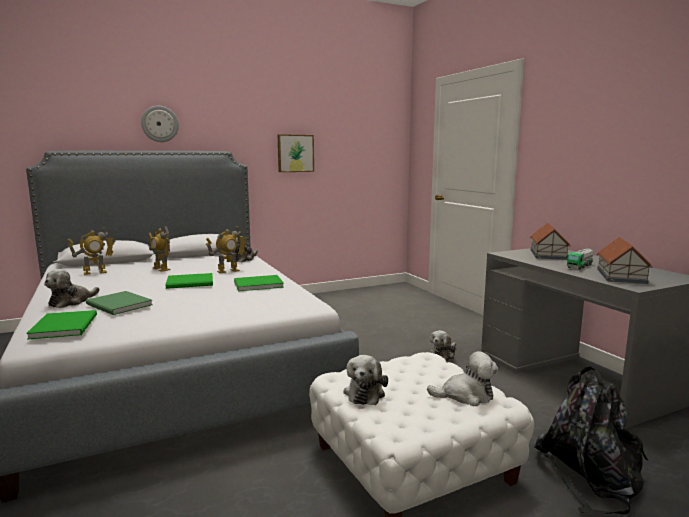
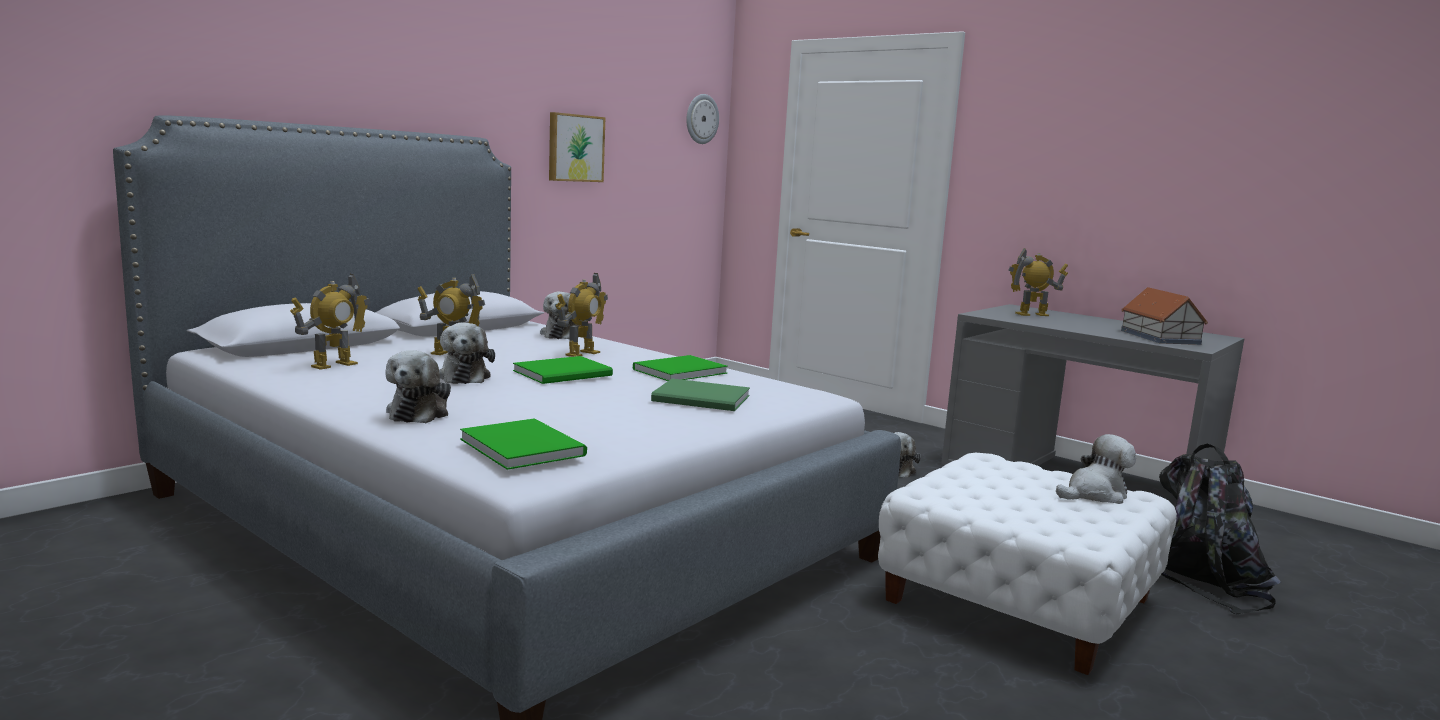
camera: 25 degrees left, 0 degrees up
(119, 305) = (535, 412): green book -> green book (703, 399)
(160, 124) = (362, 76): wall clock -> wall clock (701, 119)
(365, 392) = (983, 505): plush toy -> plush toy (463, 376)
(547, 254) = (1032, 314): toy house -> toy robot
(579, 266) = (1096, 327): toy truck -> none

